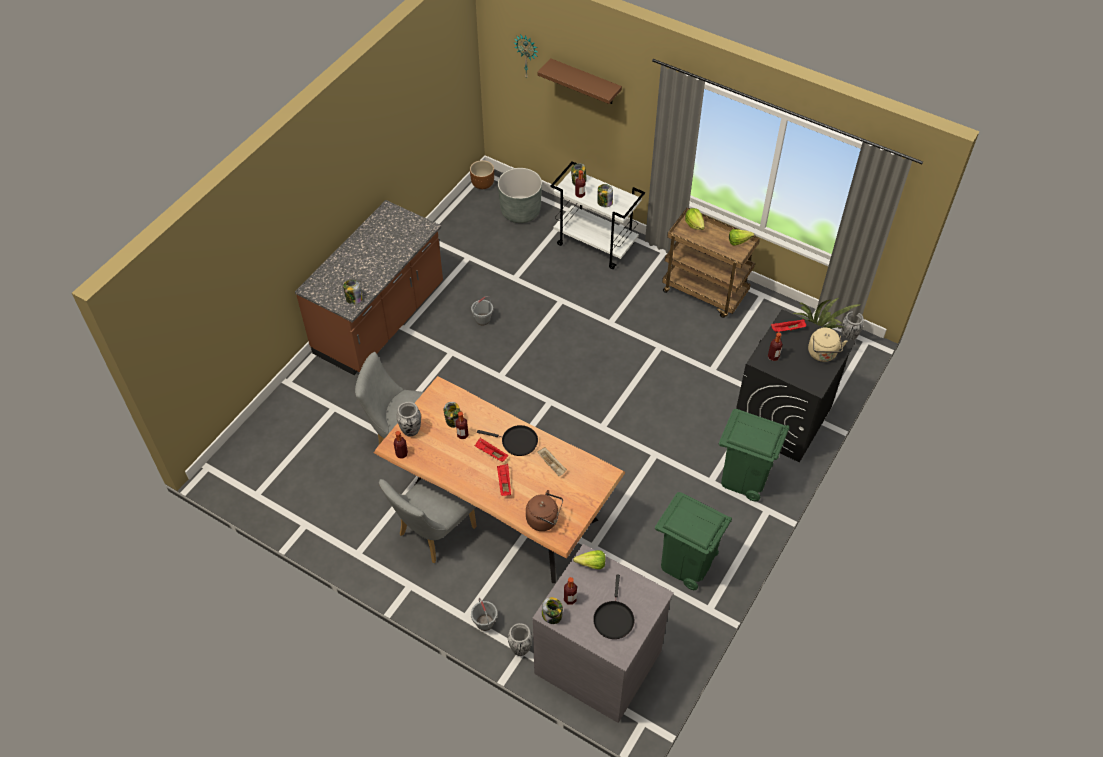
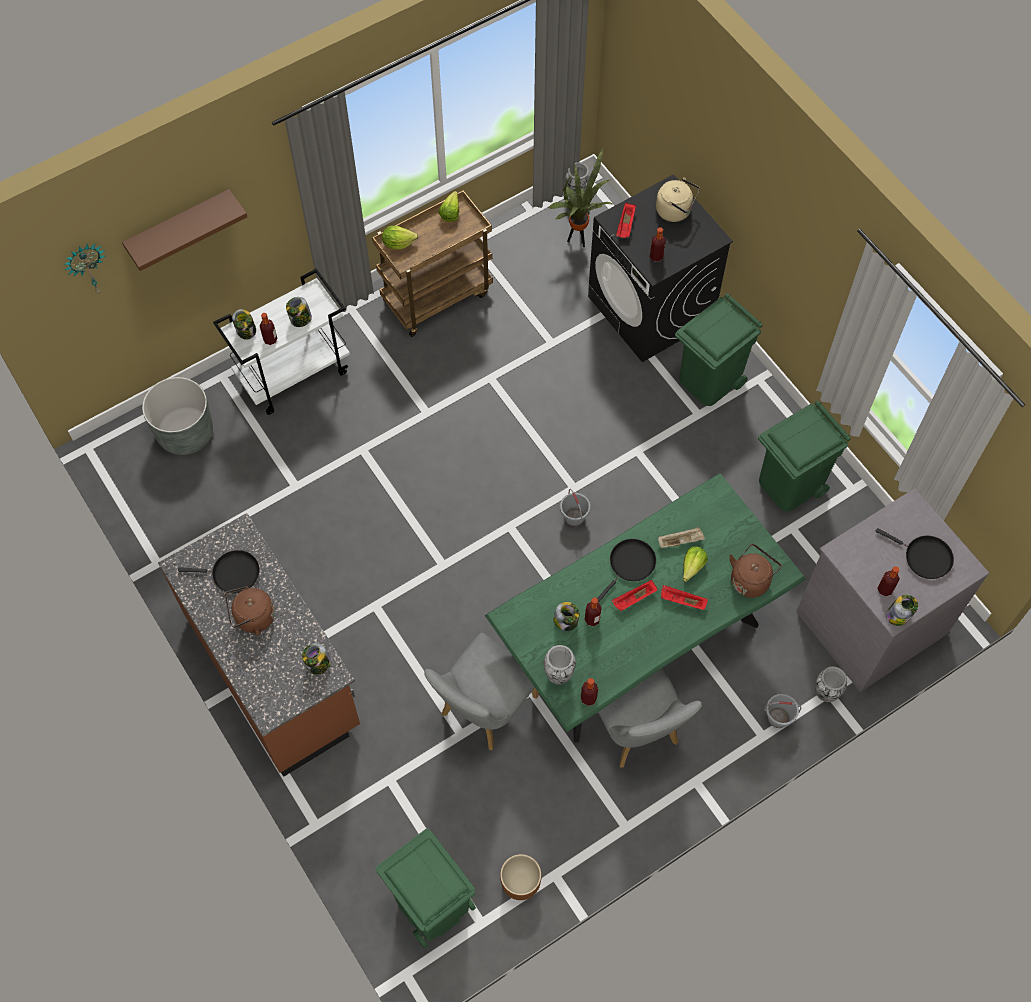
camera: 65 degrees left, 10 degrees up
(257, 463) = (432, 905): none -> green trash can
(370, 256) = (252, 618): none -> brown kettle
(395, 235) = (232, 574): none -> black frying pan
(482, 184) = (107, 457): brown planter -> brown planter (520, 883)
(483, 319) = (342, 549): grey bucket -> grey bucket (574, 517)
(502, 509) = (637, 641): brown dining table -> green dining table
(589, 564) = (848, 552): lettuce -> lettuce (690, 569)

